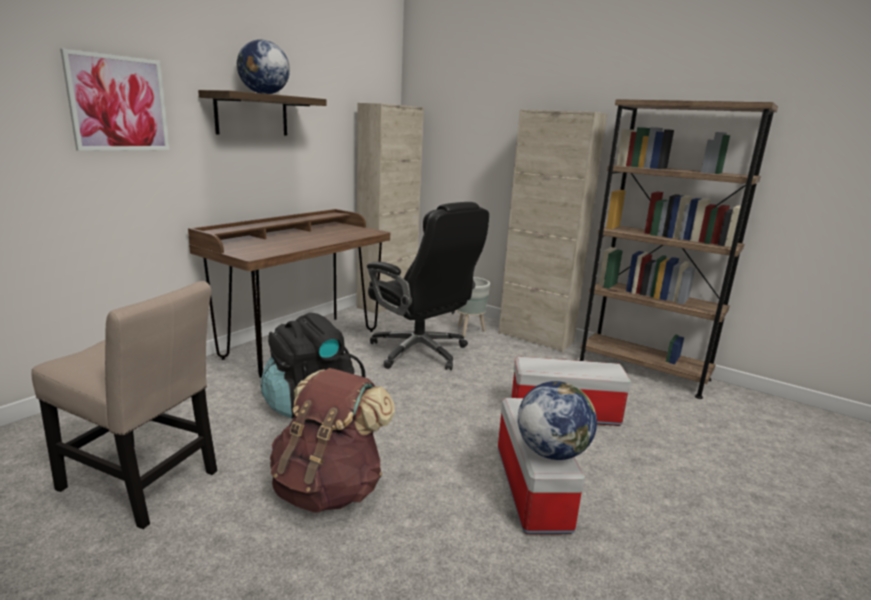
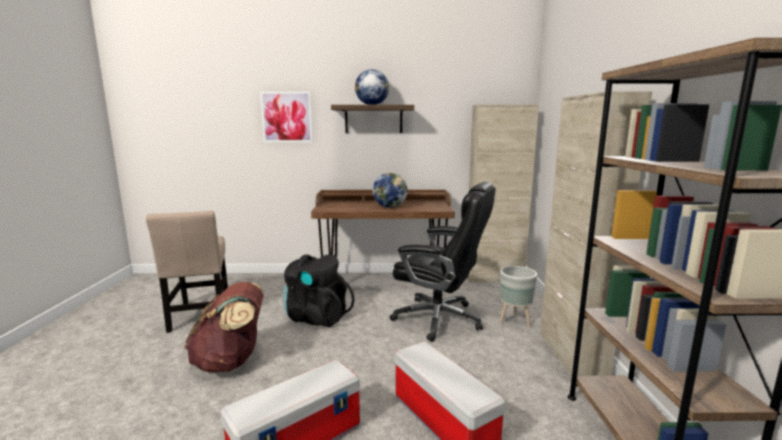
camera: 55 degrees right, 5 degrees down
(420, 352) = (440, 319): black office chair -> black office chair turned 75 degrees counterclockwise
(551, 452) = (261, 406): globe -> globe (390, 207)

